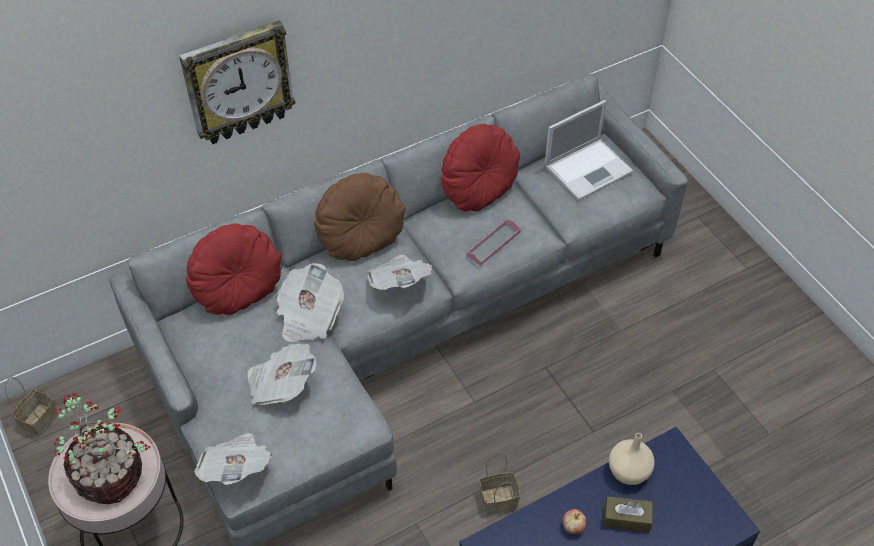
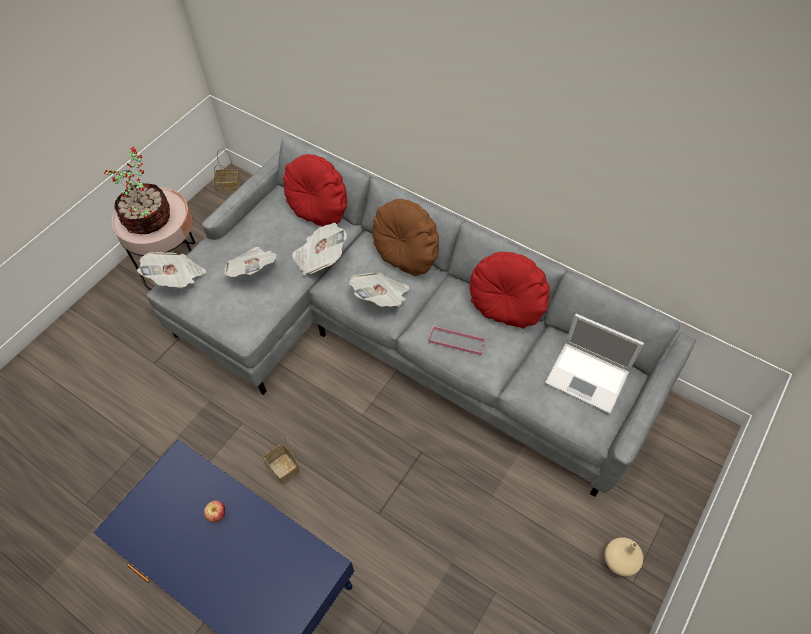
camera: 65 degrees right, 5 degrees up
(238, 83) = (385, 72): wall clock -> none
(626, 518) = (240, 553): brown tissue box -> none
(627, 471) = (287, 537): beige vase -> beige vase (619, 560)

